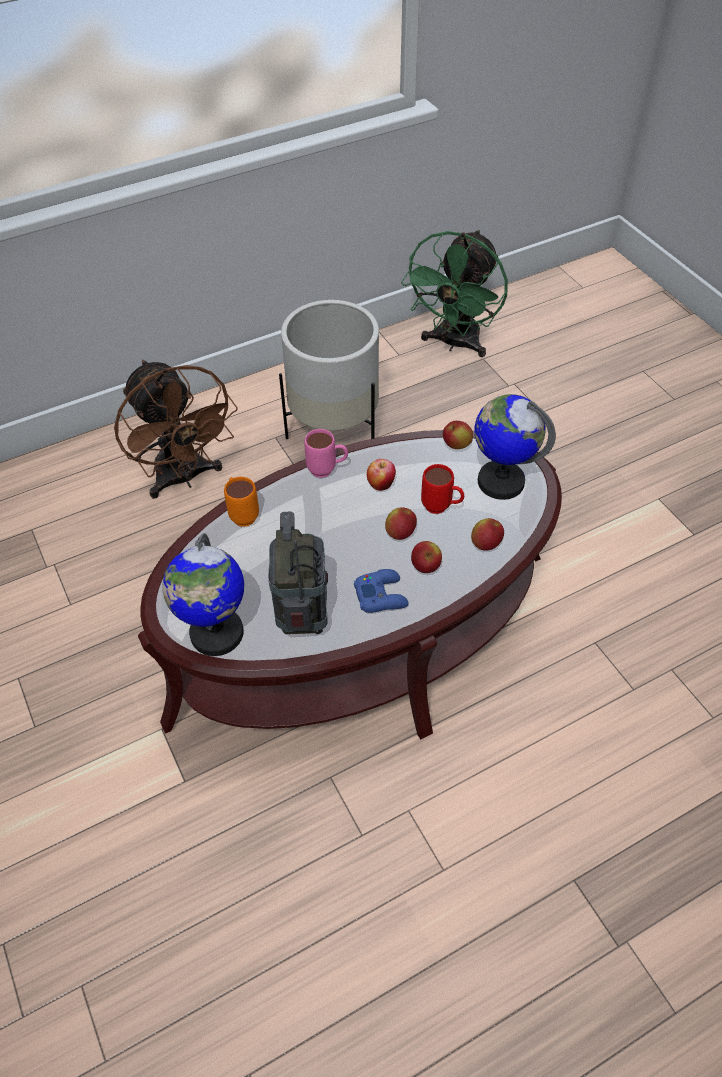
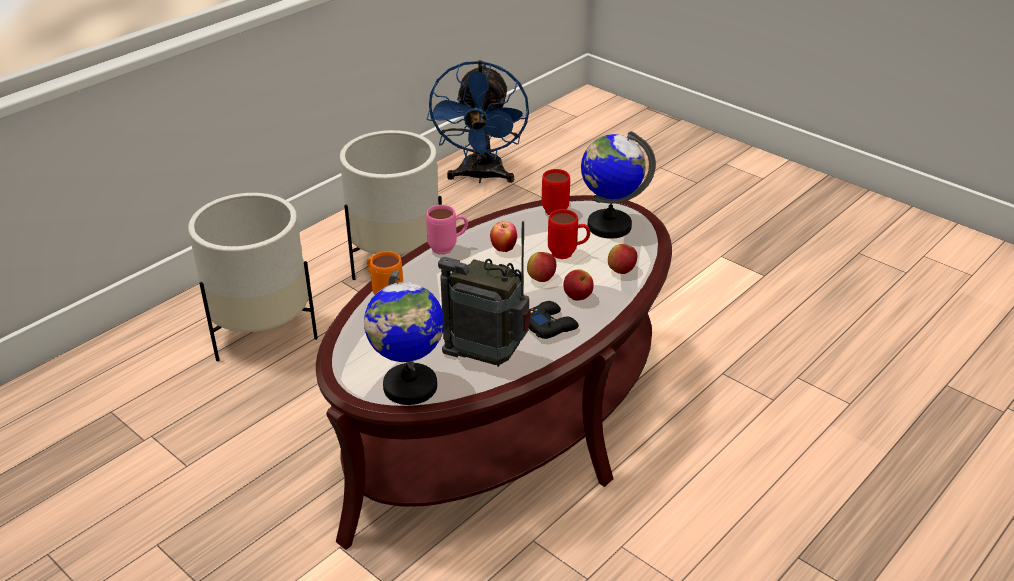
camera: 20 degrees left, 15 degrees down
(184, 478) = (262, 332): brown fan -> white planter
(303, 618) = (487, 357): radio -> radio turned 45 degrees counterclockwise
(381, 595) = (549, 325): blue game controller -> black game controller
(454, 343) = (481, 177): green fan -> blue fan
(456, 445) = (556, 208): apple -> red mug

